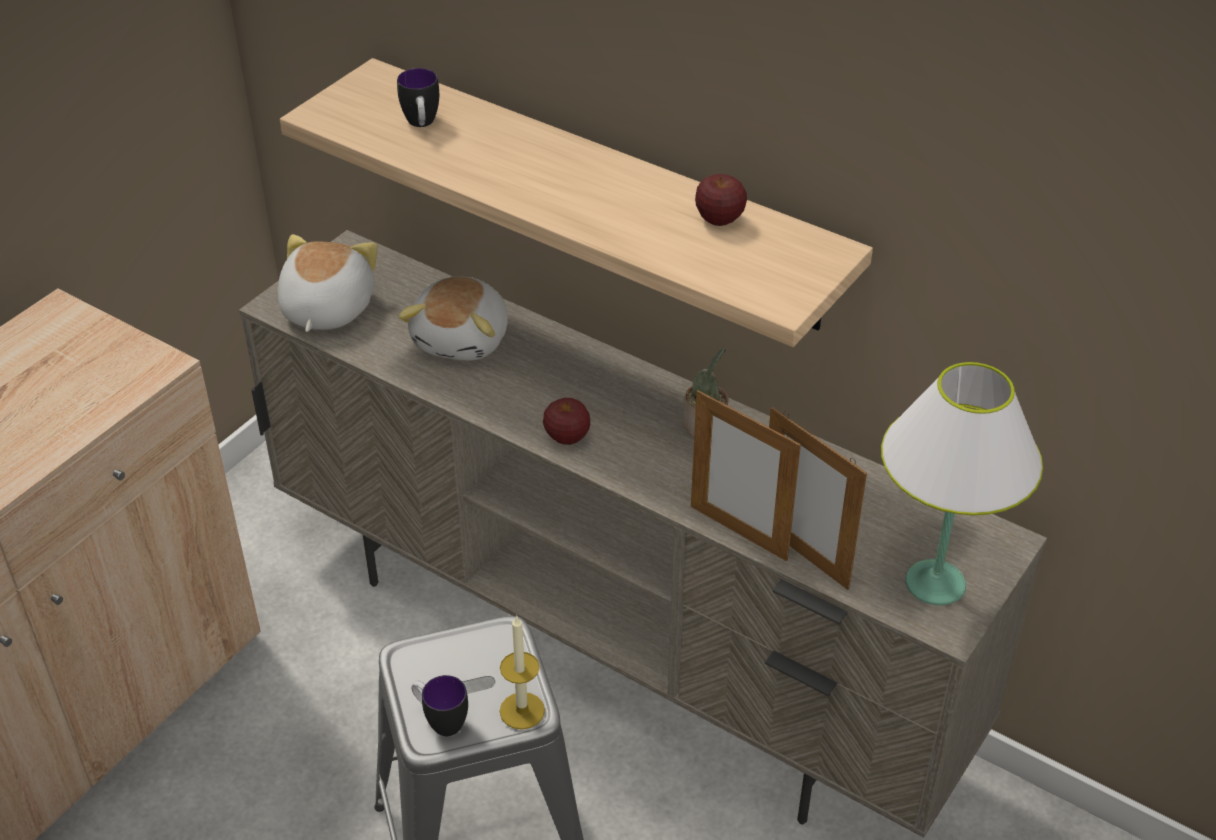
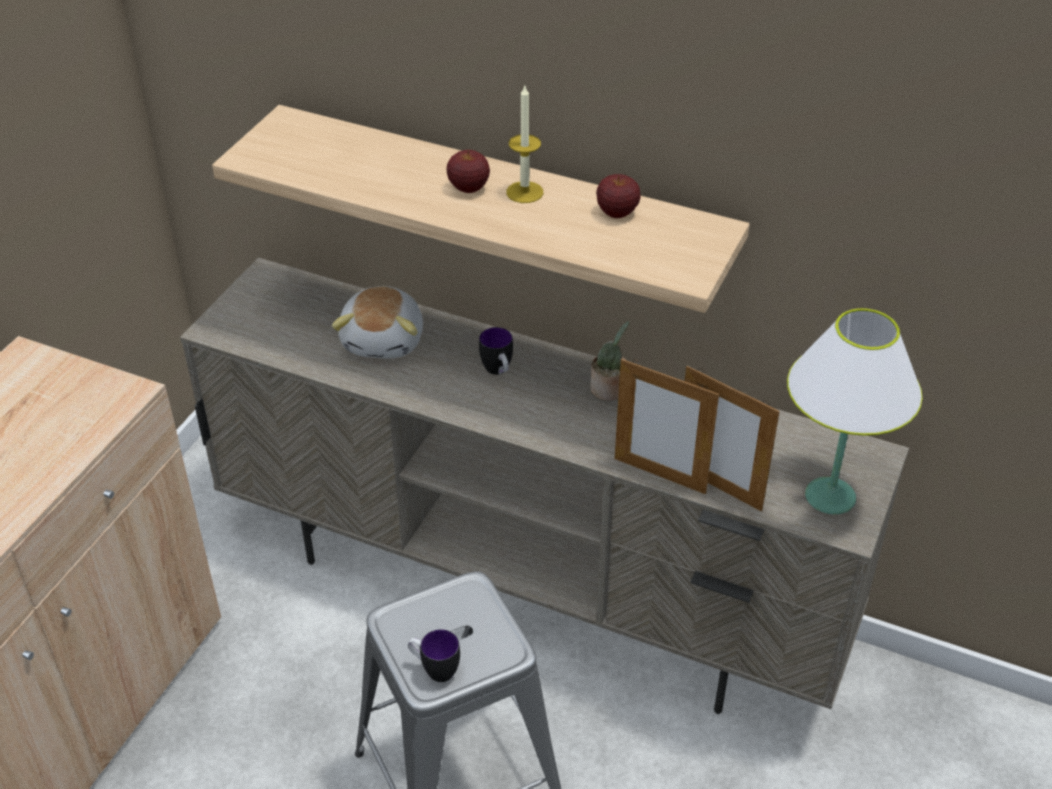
camera: 10 degrees left, 0 degrees up
(325, 309) = (257, 328): plush toy -> none
(421, 125) = (339, 158): mug -> mug (498, 372)
(522, 710) = (502, 651): candle -> candle (524, 192)
(567, 438) = (495, 413): apple -> apple (469, 188)

